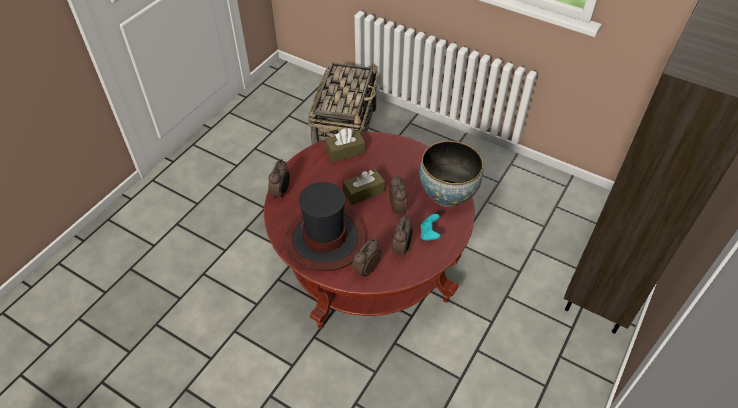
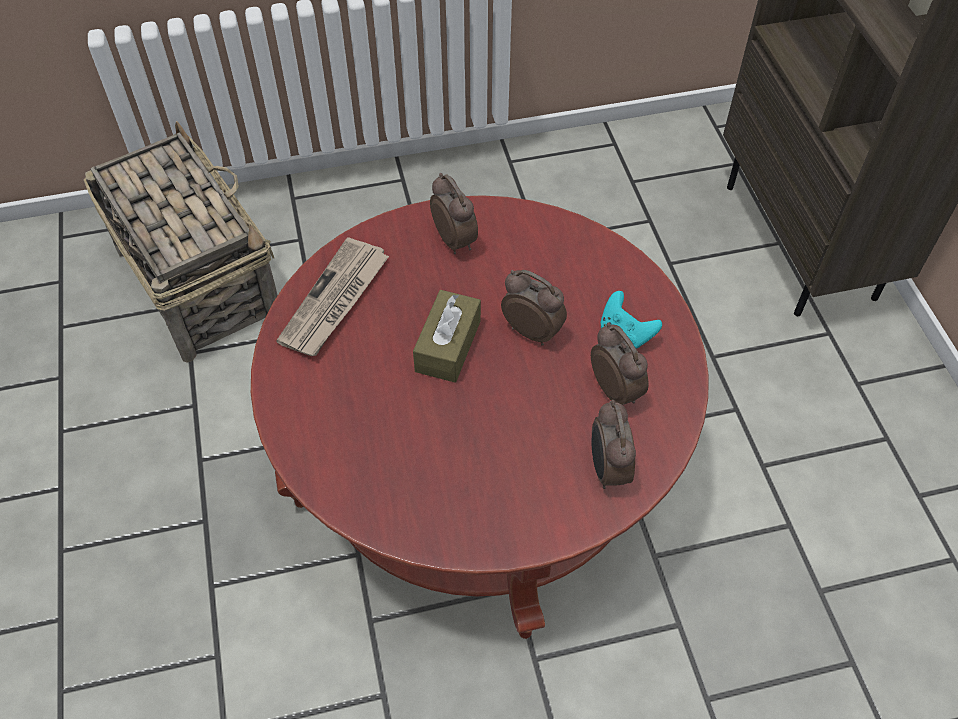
camera: 45 degrees left, 5 degrees up
(281, 192) = (310, 458): alarm clock -> alarm clock (455, 240)
(326, 239) = (485, 474): hat -> none
(345, 151) = (335, 301): brown tissue box -> newspaper
(447, 194) = (575, 252): bowl -> none

